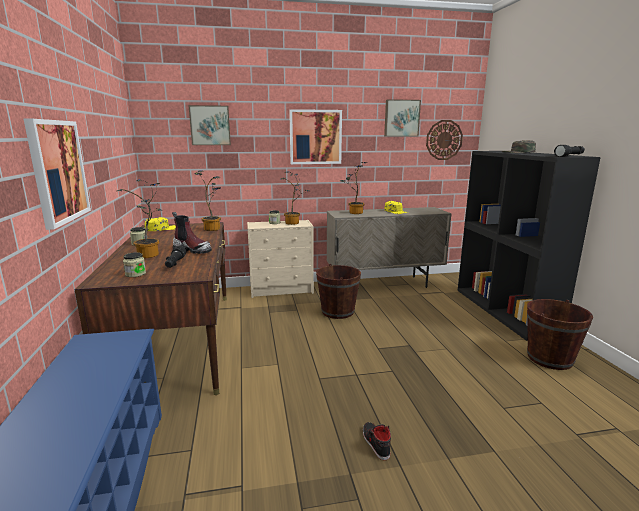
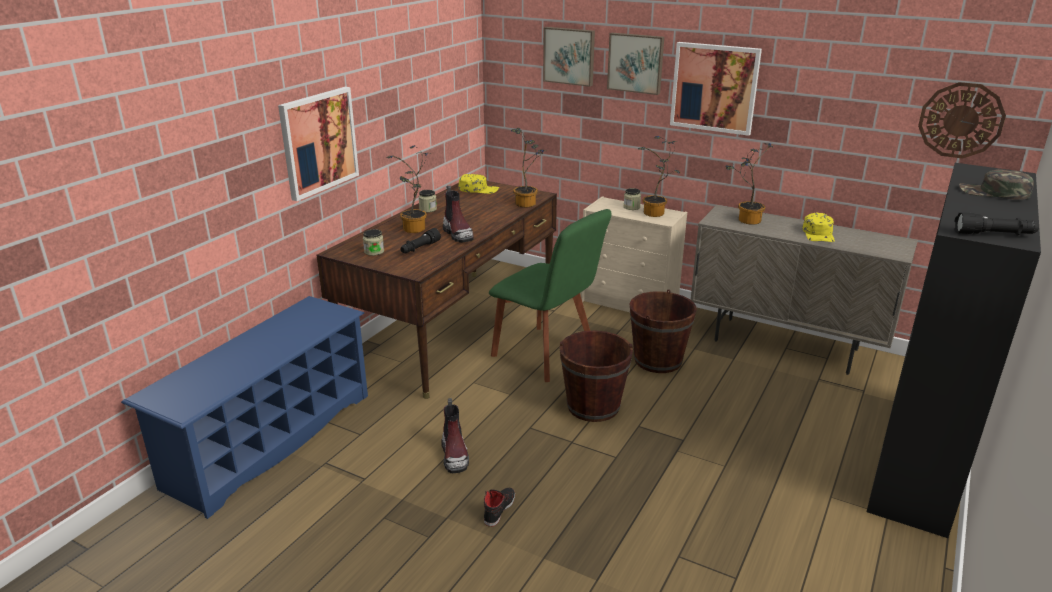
camera: 40 degrees right, 10 degrees up
(270, 331) = (547, 354): none -> green chair
(294, 423) = (455, 455): none -> boot
(401, 118) = (873, 71): picture -> picture (636, 63)
(550, 358) = (855, 547): brown bucket -> brown bucket (593, 406)

